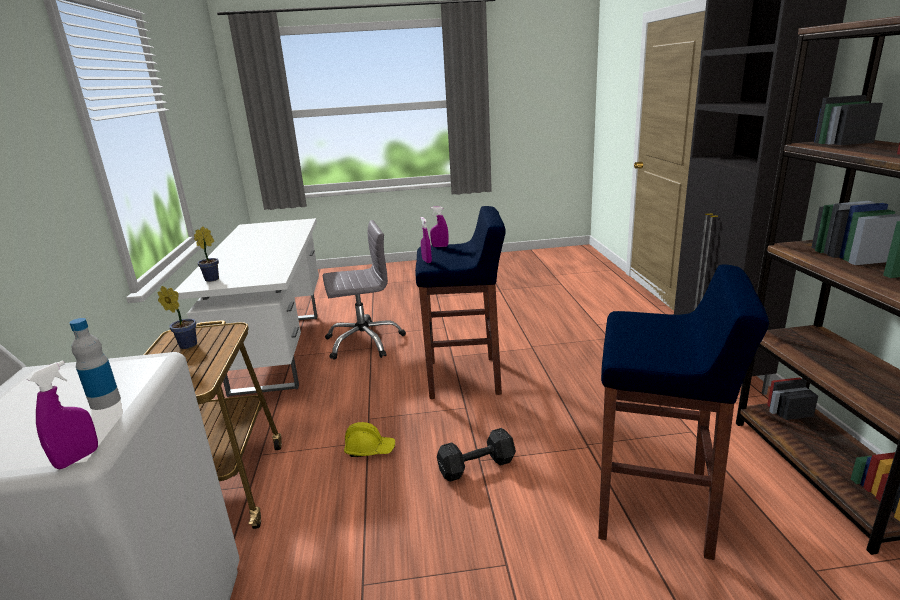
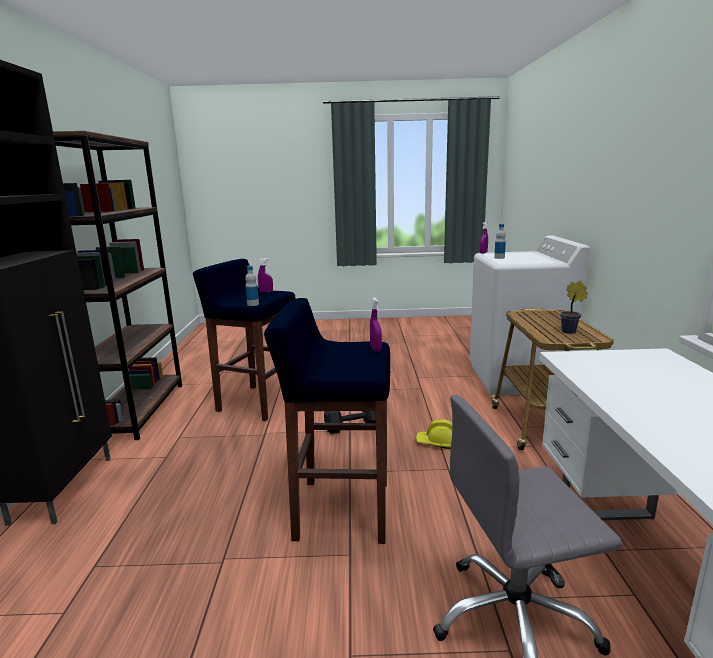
camera: 175 degrees left, 5 degrees down
(213, 279) = (653, 362): potted plant -> none
(440, 246) = (354, 371): purple spray bottle -> purple spray bottle (266, 292)
(624, 313) = (253, 304): none -> bottle

